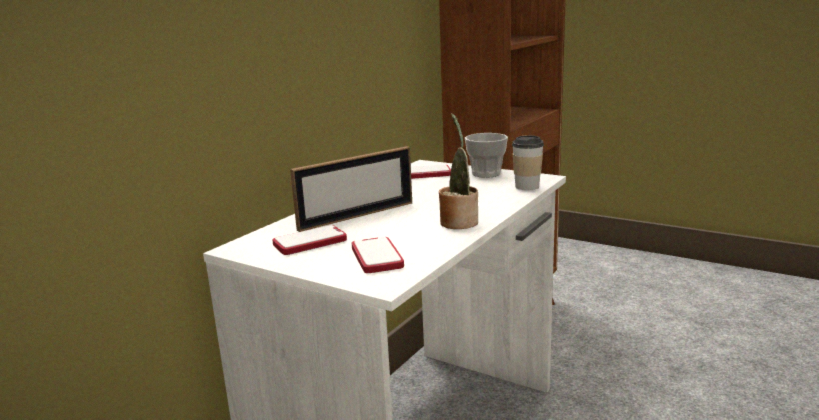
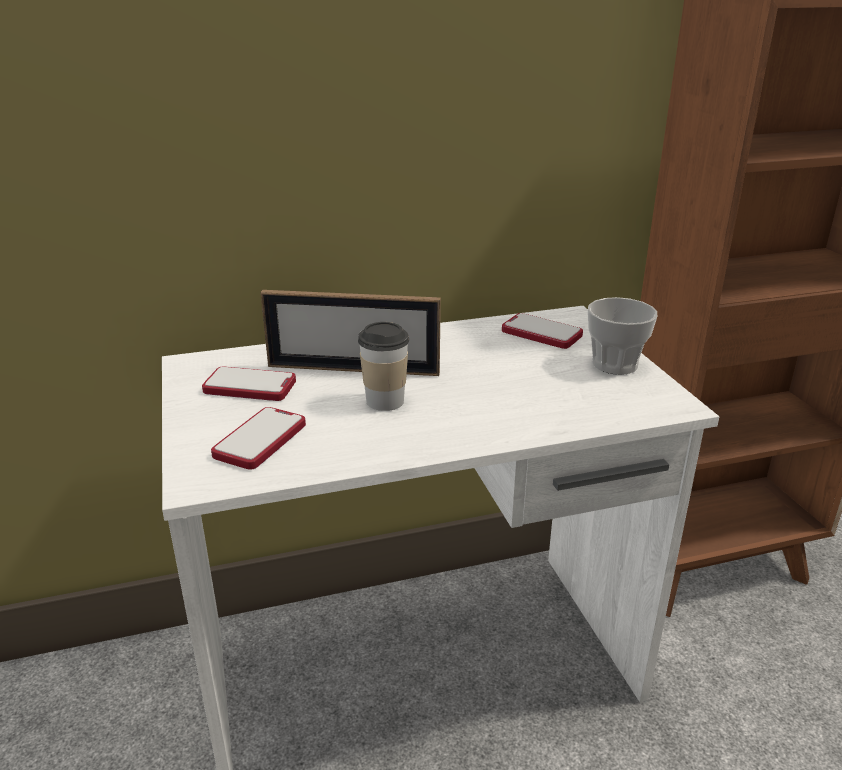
camera: 40 degrees right, 10 degrees up
(458, 221) = (428, 431): potted plant -> none
(527, 186) = (622, 412): cup -> cup (385, 401)

